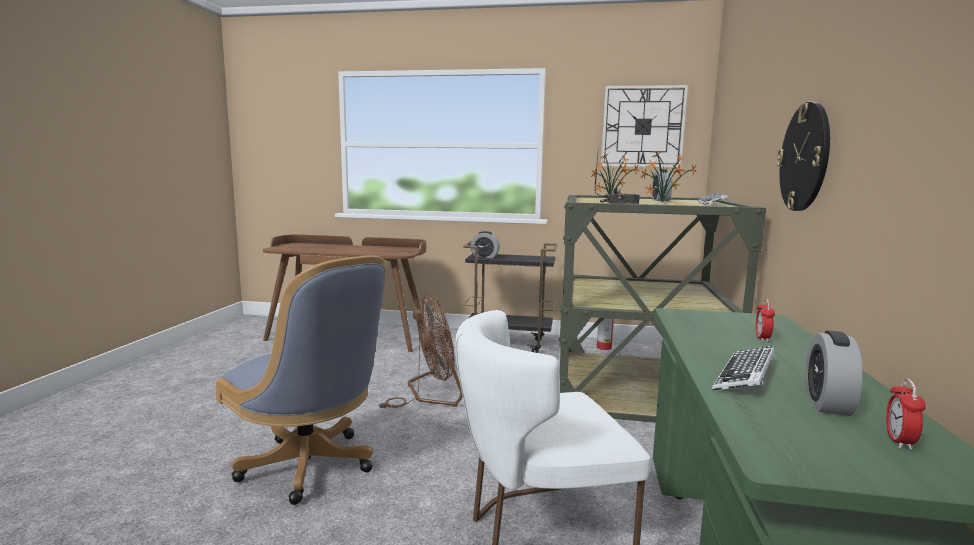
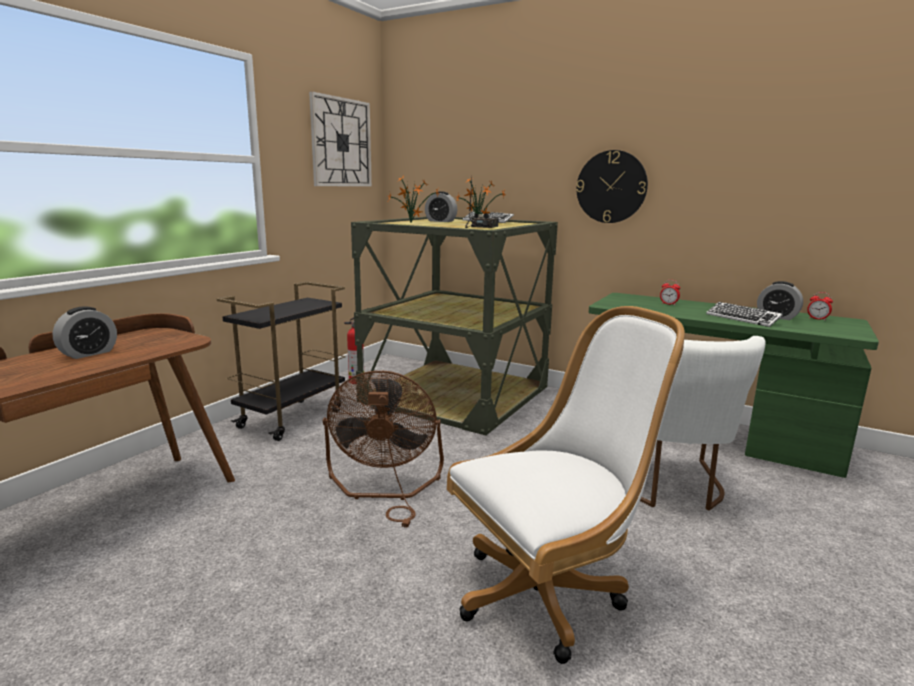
camera: 70 degrees left, 5 degrees up
(314, 470) = (550, 591): blue office chair -> white office chair
(485, 257) = (263, 315): alarm clock -> alarm clock (88, 353)

